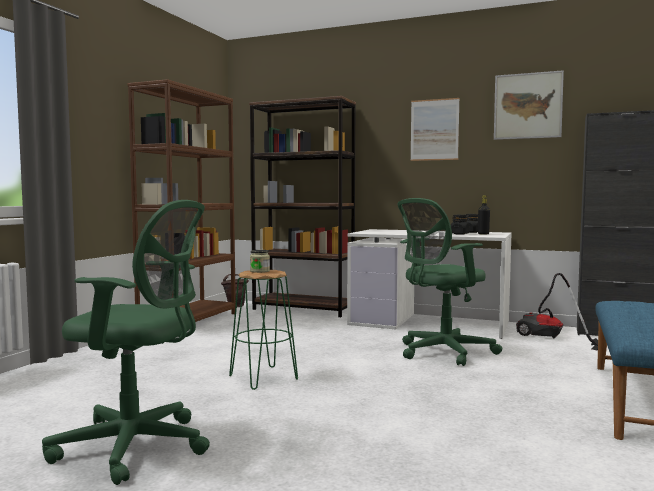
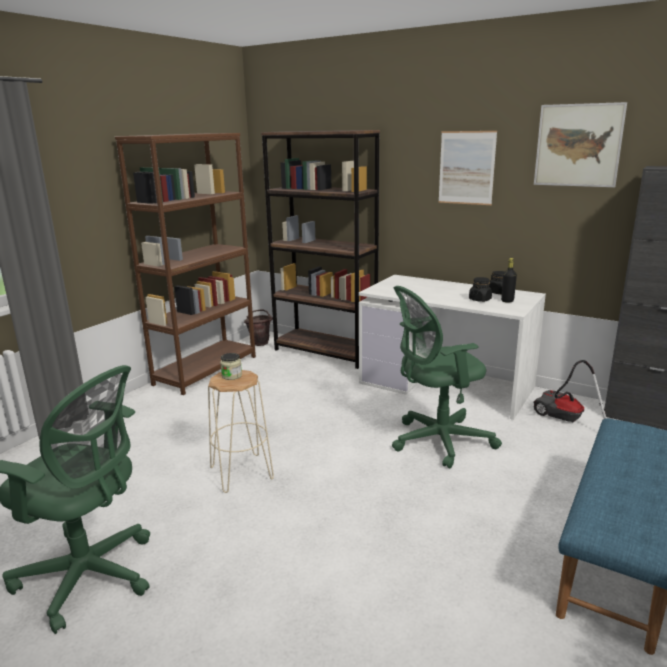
camera: 10 degrees right, 15 degrees up
(264, 377) = (242, 473): green stool -> beige stool

